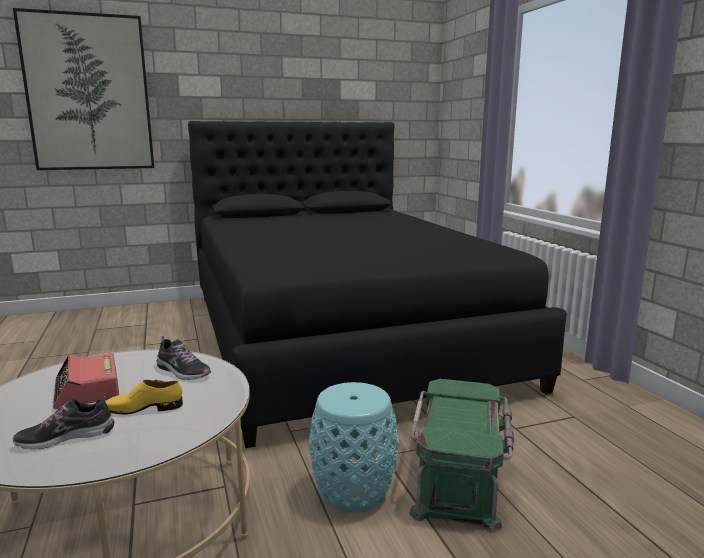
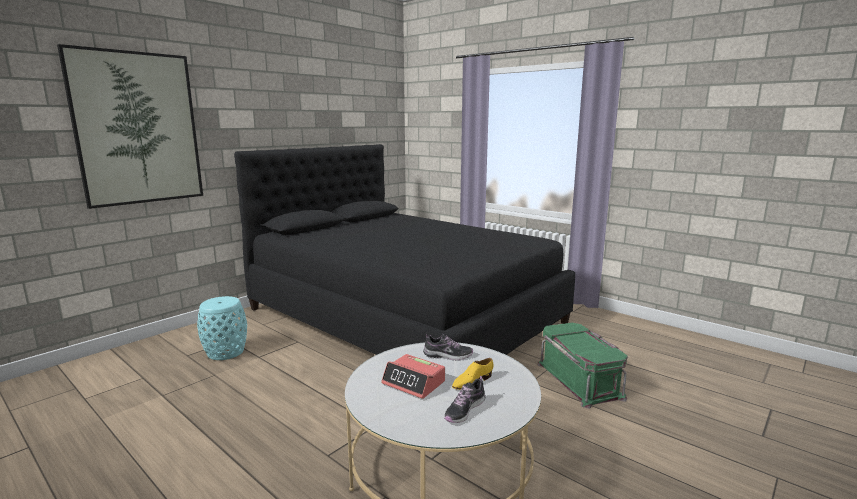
camera: 30 degrees left, 0 degrees up
(354, 492) = (542, 405): turquoise stool -> turquoise stool (226, 352)

